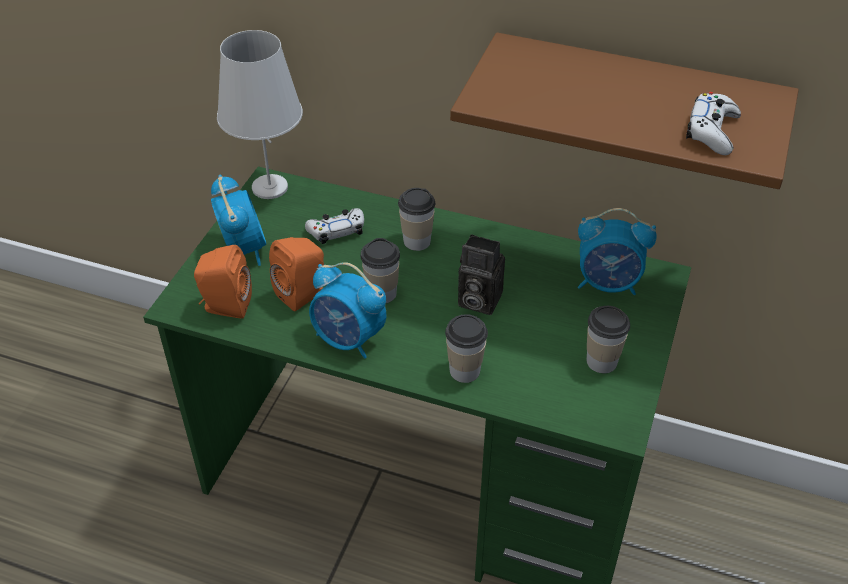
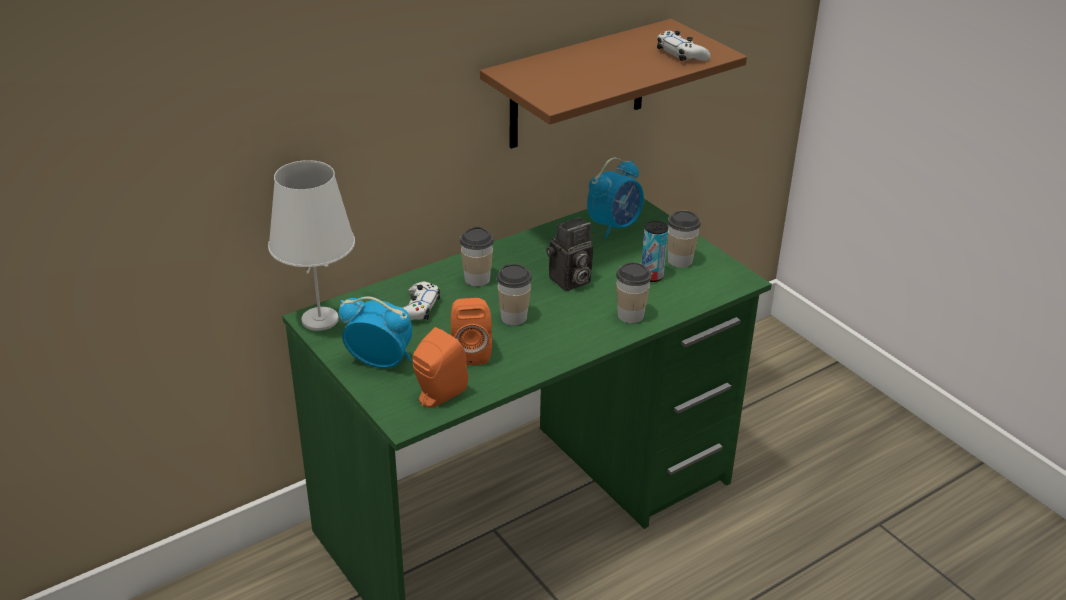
camera: 55 degrees left, 10 degrees down
(349, 340) = (544, 351): alarm clock -> none
(549, 354) = (652, 276): none -> can

